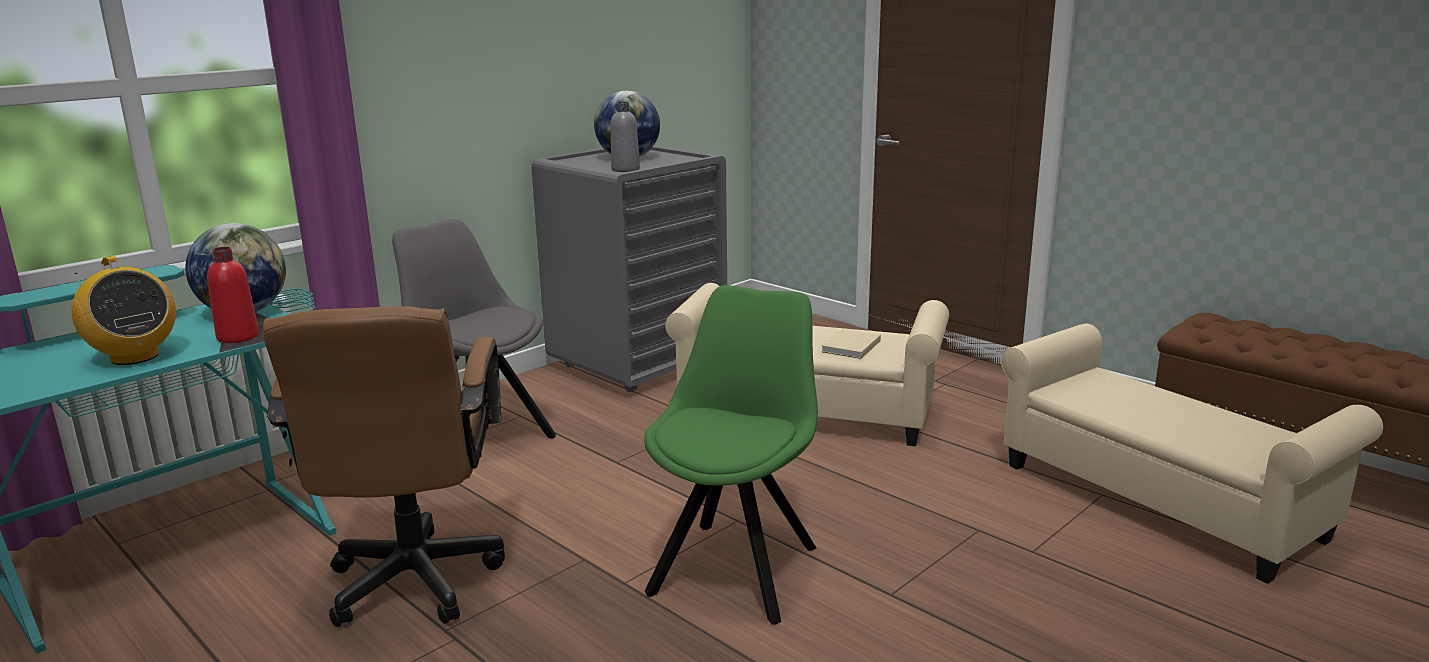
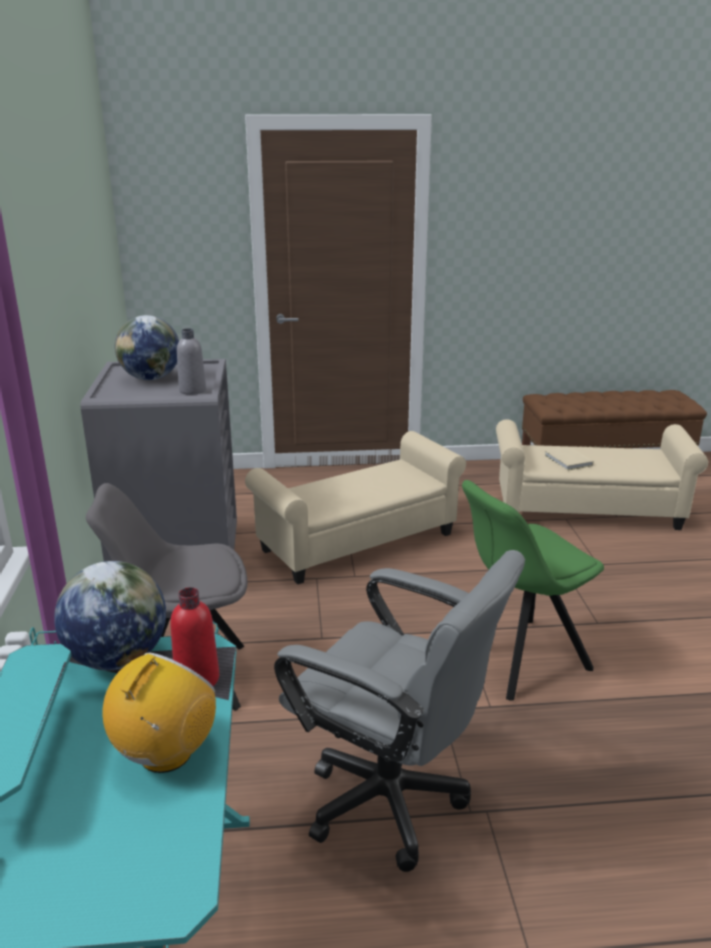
camera: 50 degrees left, 5 degrees up
(134, 357) = (165, 754): radio -> radio turned 60 degrees counterclockwise
(415, 589) = (395, 806): brown office chair -> grey office chair
(736, 570) = (520, 658): green chair -> green chair turned 90 degrees counterclockwise
(849, 346) = (390, 482): beige book -> beige book (568, 461)

